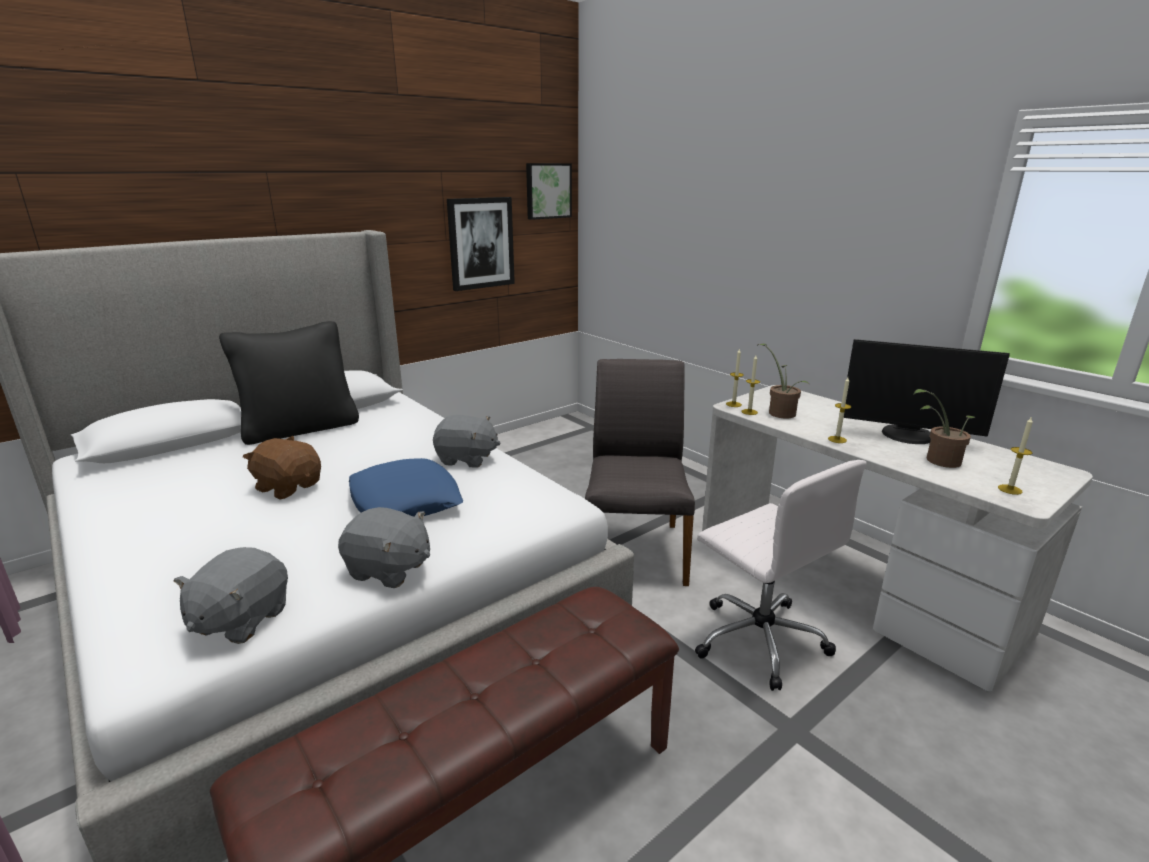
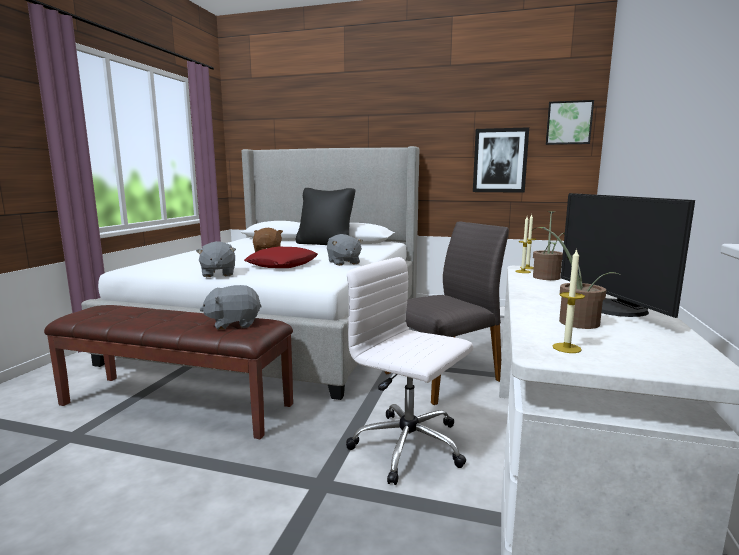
camera: 55 degrees right, 10 degrees down
(240, 620) = (163, 269): grey plush toy -> grey plush toy (233, 323)
(405, 500) = (282, 264): blue pillow -> red pillow
(758, 638) = (410, 447): white office chair -> white office chair turned 105 degrees clockwise
(837, 439) = (531, 292): candle -> none

